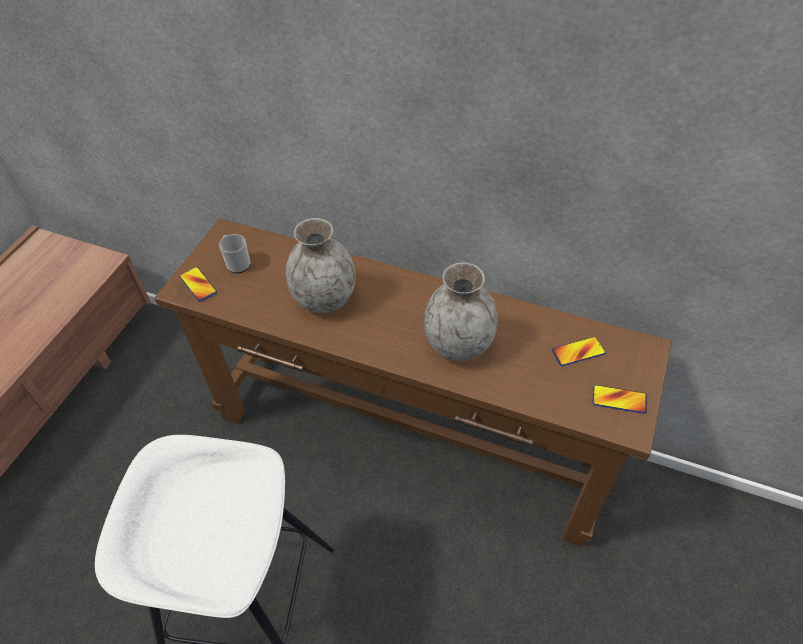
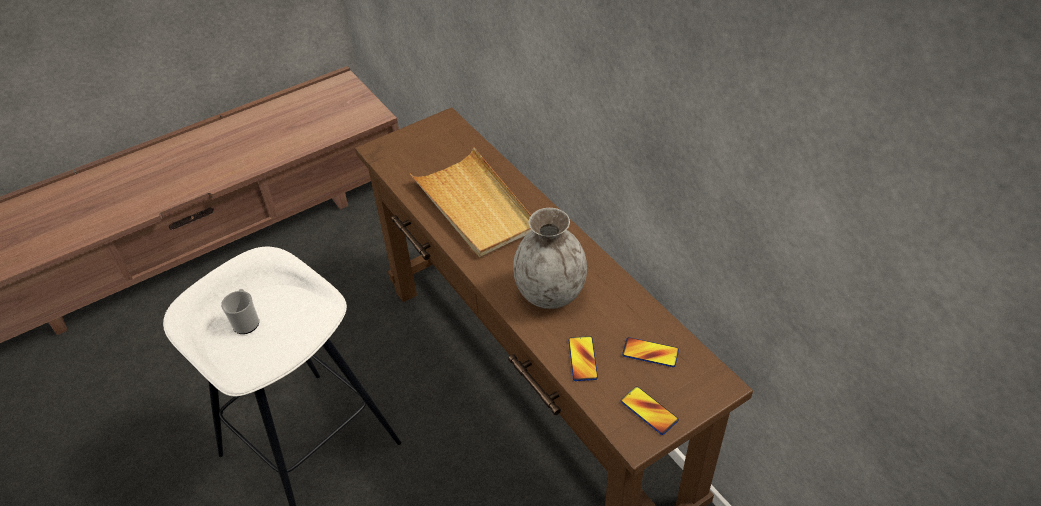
camera: 35 degrees right, 5 degrees down
(198, 285) = (392, 152): phone -> phone (582, 359)
(237, 263) = (434, 148): mug -> mug (246, 321)
(325, 299) = (475, 206): grey vase -> beige tray

